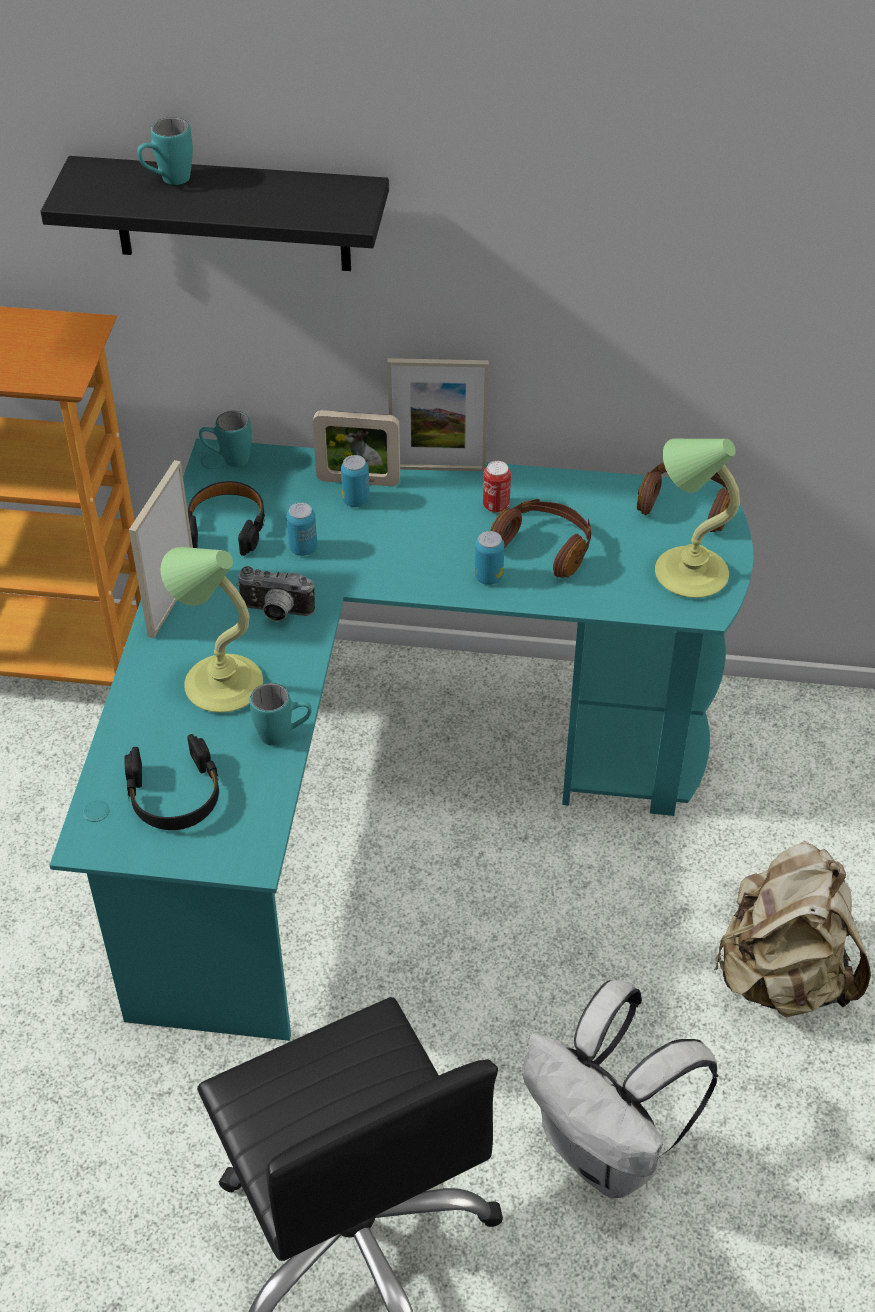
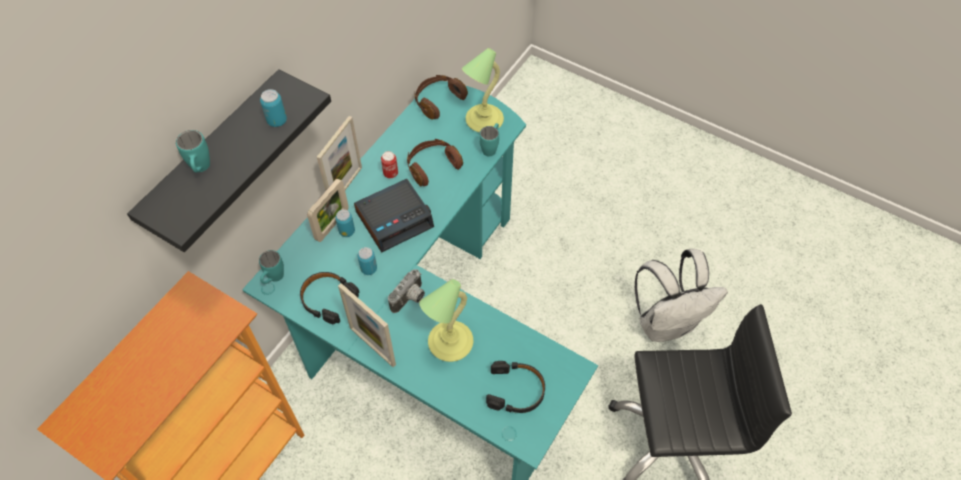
camera: 65 degrees left, 10 degrees up
(283, 735) = (500, 326): turquoise mug -> turquoise mug (491, 147)
(412, 542) = (395, 219): none -> alarm clock
(488, 577) = (439, 197): can -> can (277, 121)
(782, 976) = (611, 221): beige backpack -> none

